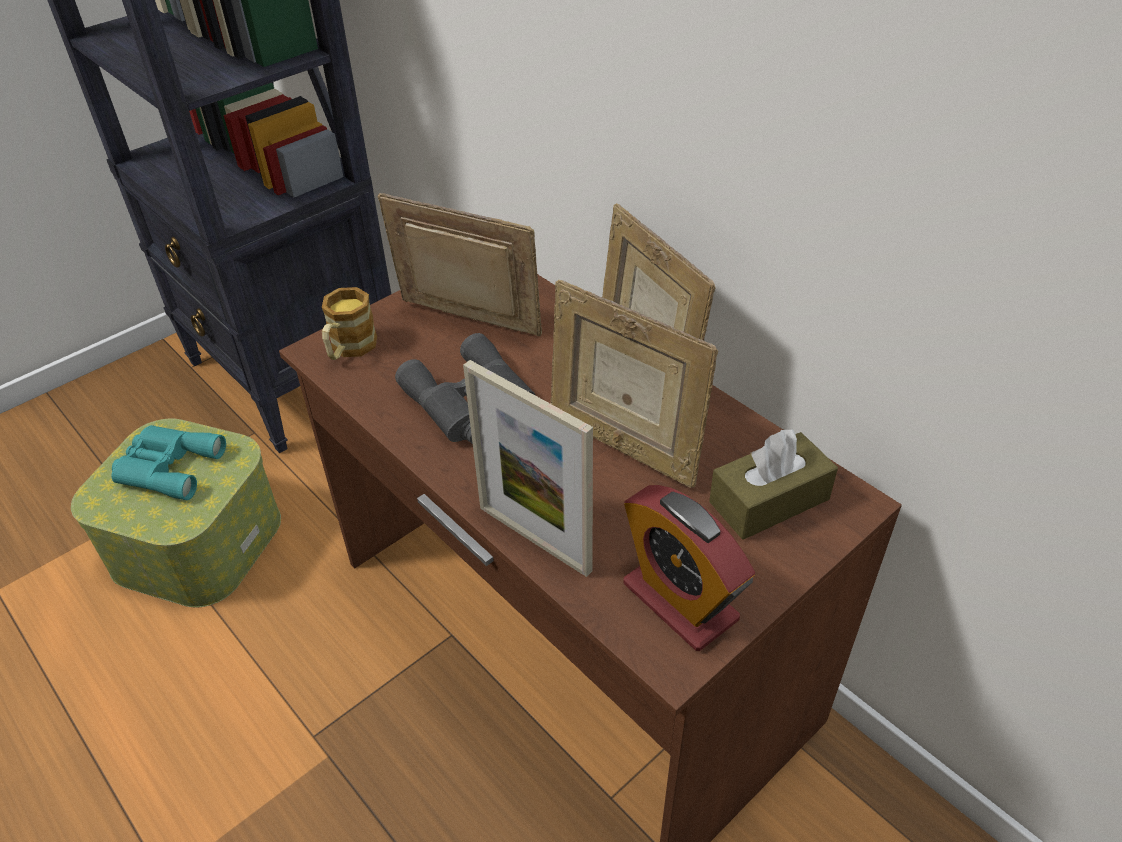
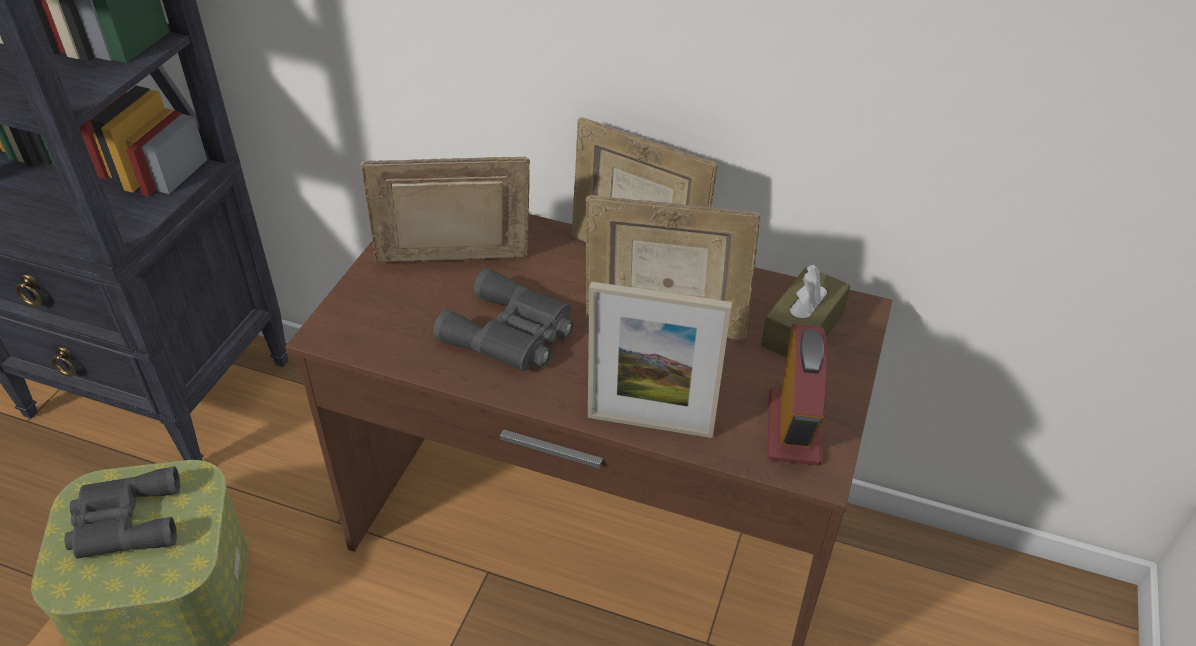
camera: 30 degrees left, 0 degrees up
(167, 467) = (124, 522): turquoise binoculars -> grey binoculars
(349, 349) = (357, 323): mug -> none
(680, 601) = (793, 428): alarm clock -> alarm clock turned 105 degrees counterclockwise

